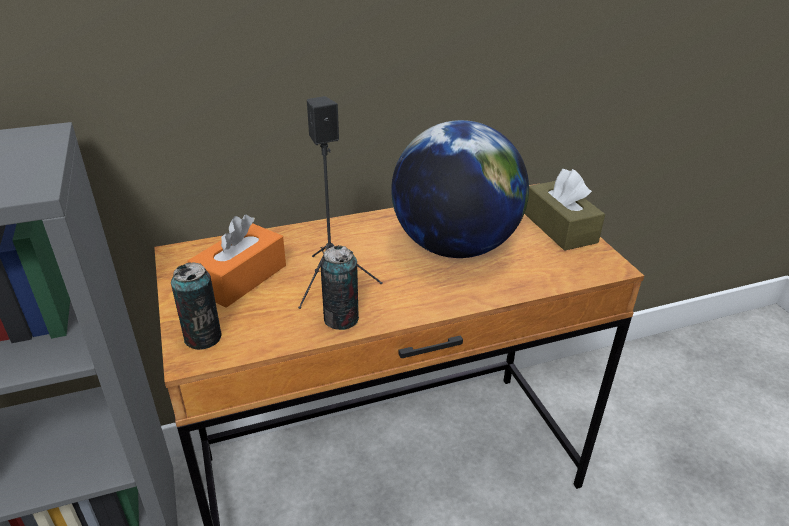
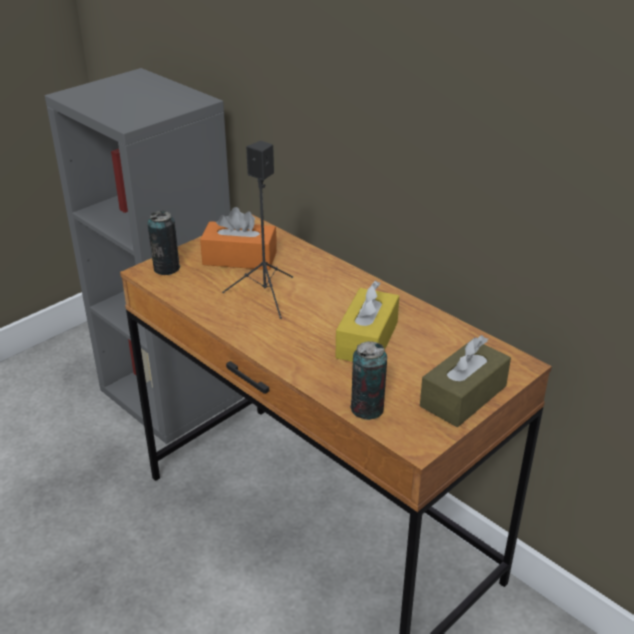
camera: 65 degrees right, 0 degrees up
(341, 319) = (222, 313): can -> can (367, 409)
(454, 246) = (367, 340): globe -> yellow tissue box

